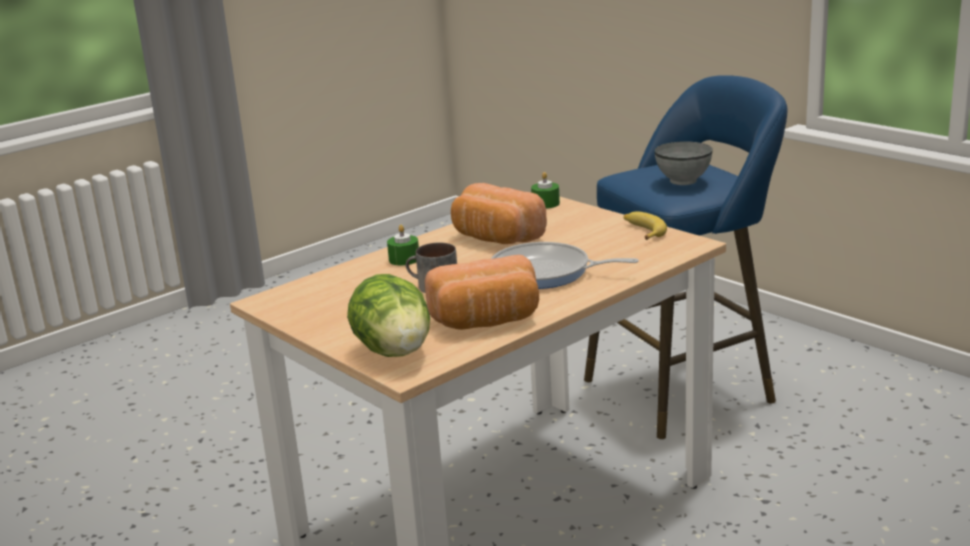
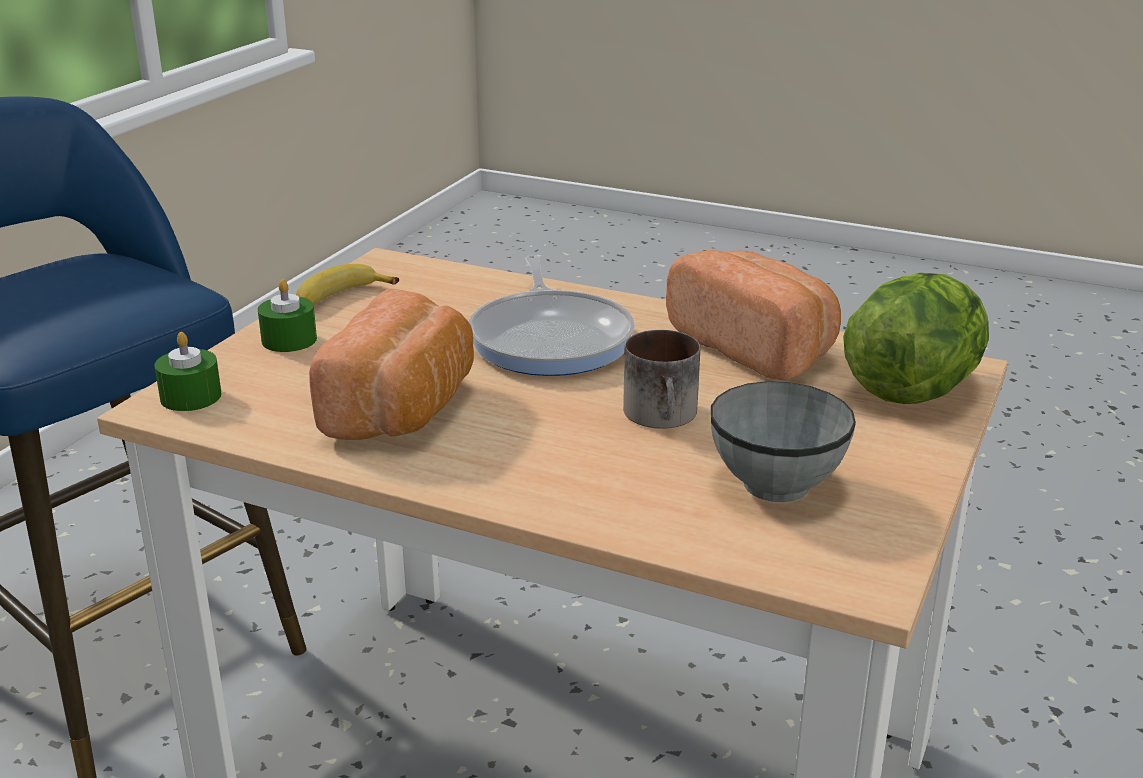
camera: 115 degrees left, 5 degrees up
(404, 259) = (554, 476): green candle -> green candle (289, 340)
(683, 181) = (92, 286): grey bowl -> grey bowl (774, 484)

